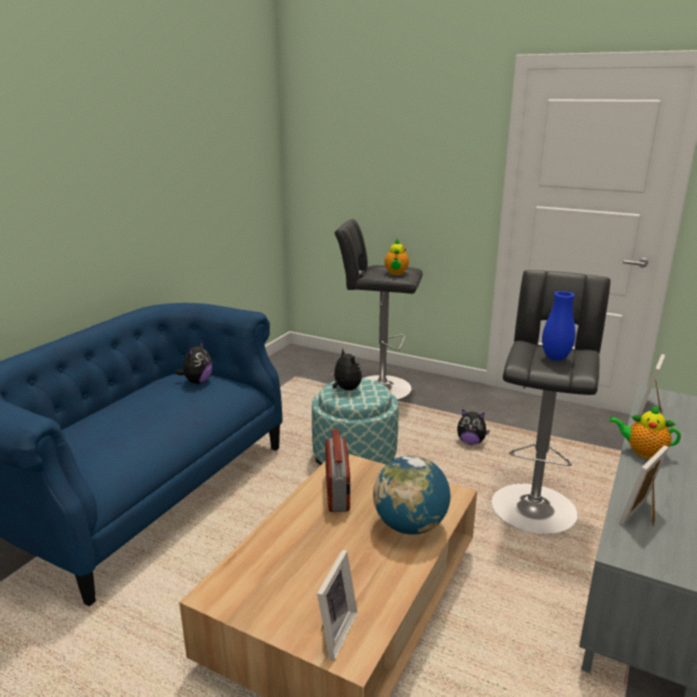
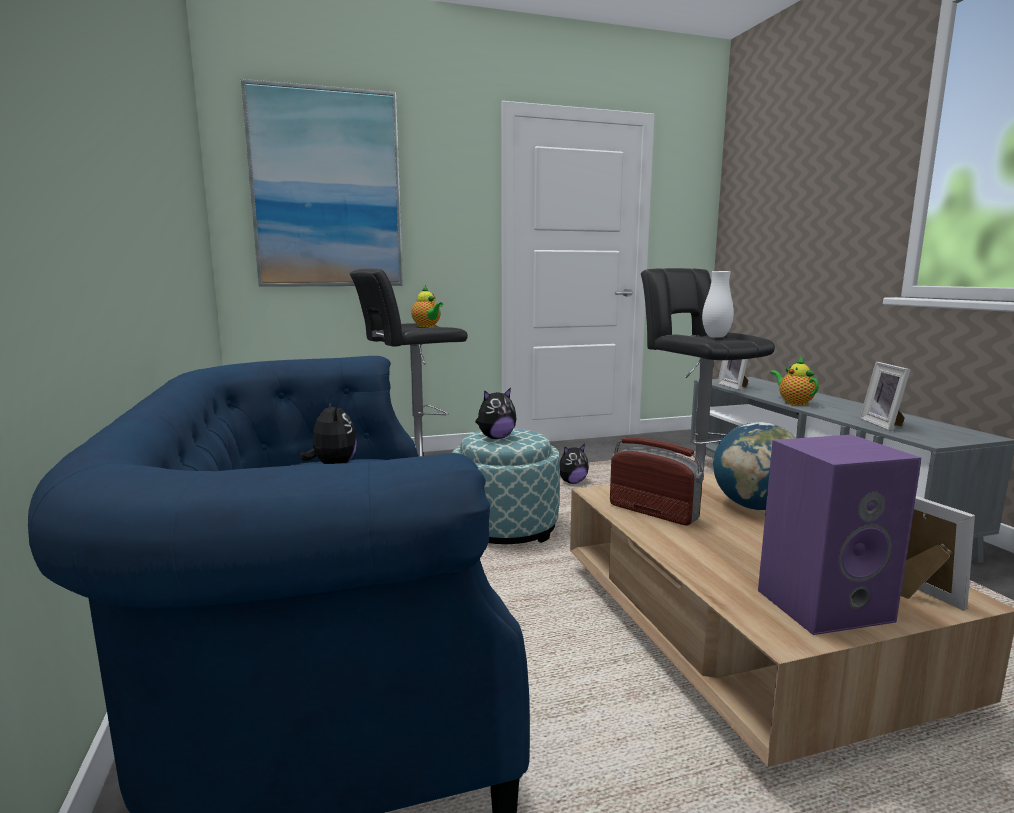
camera: 45 degrees left, 10 degrees down
(271, 599) = (824, 604): none -> purple speaker
(346, 389) = (496, 438): plush toy -> plush toy turned 135 degrees clockwise
(357, 145) = (327, 190): none -> picture
(555, 358) = (716, 337): blue vase -> white vase
(642, 452) = (793, 402): teapot -> teapot turned 90 degrees clockwise

